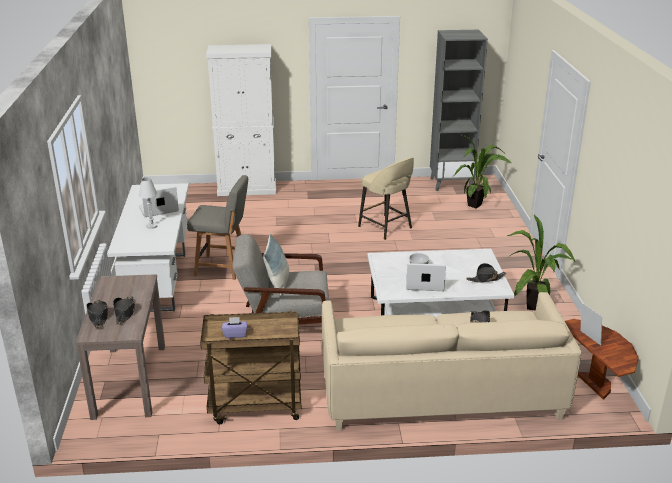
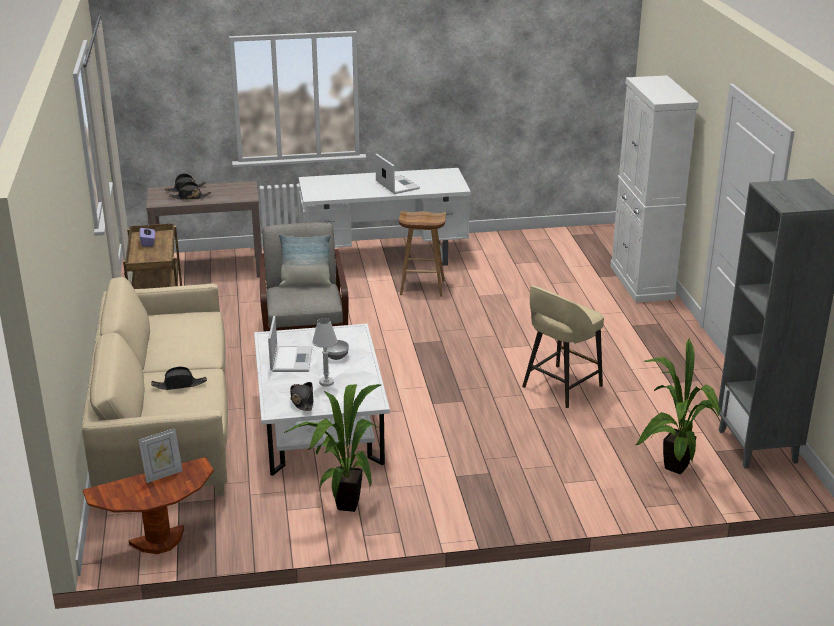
camera: 85 degrees right, 0 degrees up
(152, 226) = (357, 187): white table lamp -> white table lamp (326, 382)
(223, 267) = (421, 288): grey chair -> brown stool

